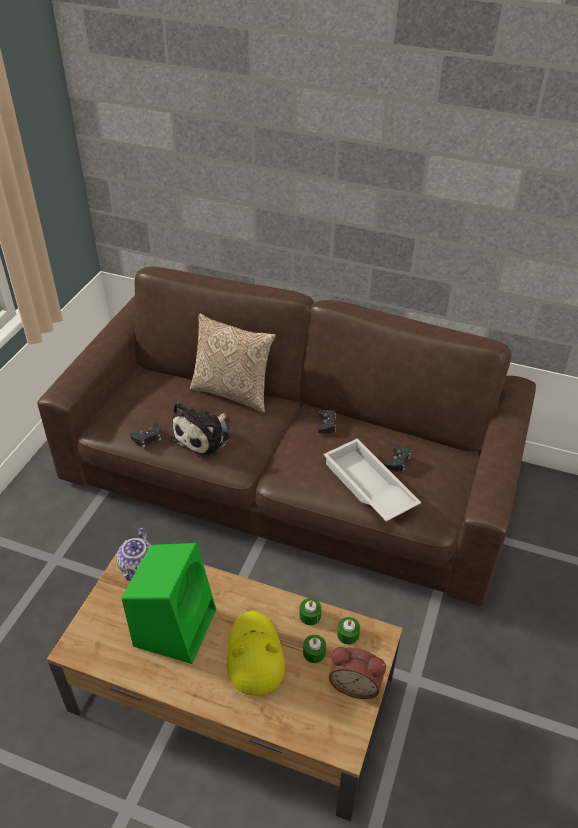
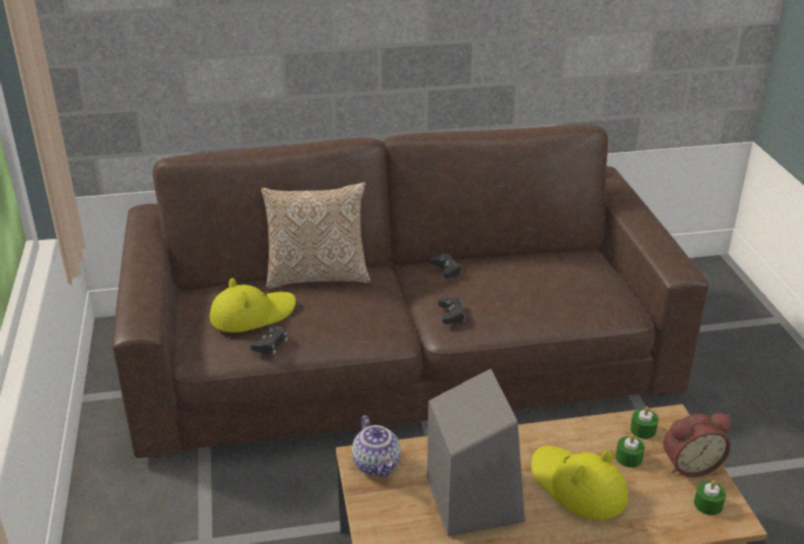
camera: 30 degrees left, 10 degrees down
(156, 408) = (252, 314): none -> yellow hat
(175, 625) = (472, 497): green speaker -> grey speaker
(204, 437) = (332, 322): plush toy -> none
(310, 615) = (593, 430): green candle -> green candle (708, 504)
(367, 487) = (542, 303): white tray -> none
(397, 461) = (547, 274): black game controller -> black game controller (451, 314)

